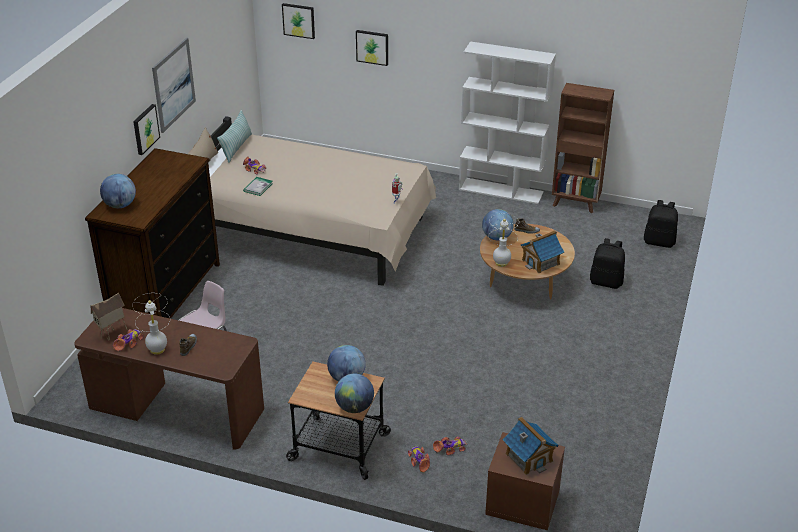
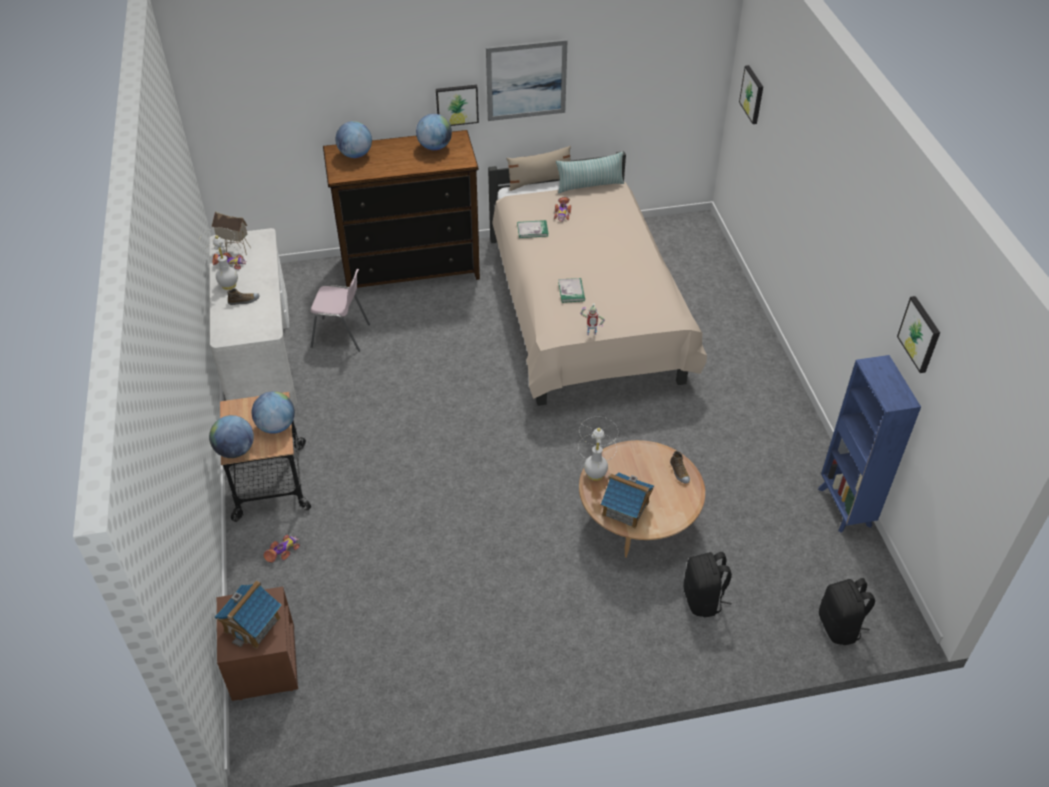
camera: 60 degrees right, 10 degrees up
(176, 409) = (259, 351): brown desk -> white desk
(344, 194) = (571, 291): none -> book
(372, 47) = (784, 169): picture -> picture (920, 334)
(450, 448) = (314, 568): toy car -> none
(497, 237) = (642, 451): globe -> globe (435, 147)
(501, 191) = (803, 428): white bookcase -> none
(575, 203) = (844, 508): brown bookcase -> blue bookcase

